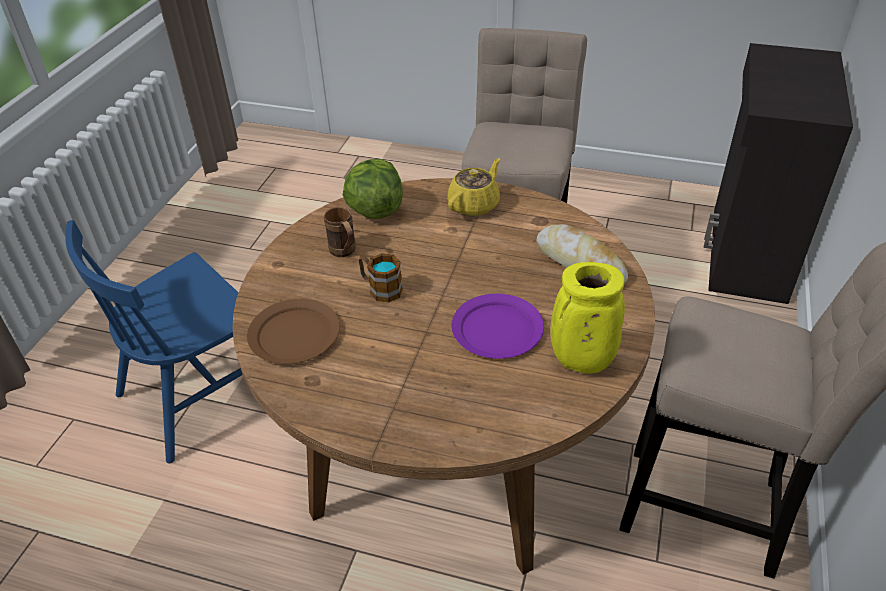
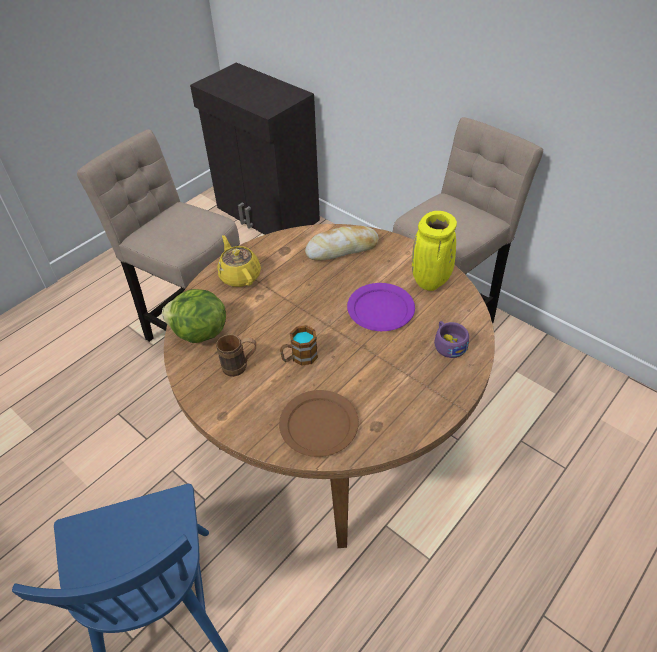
camera: 65 degrees left, 5 degrees up
(476, 410) = (448, 344): none -> purple cup

